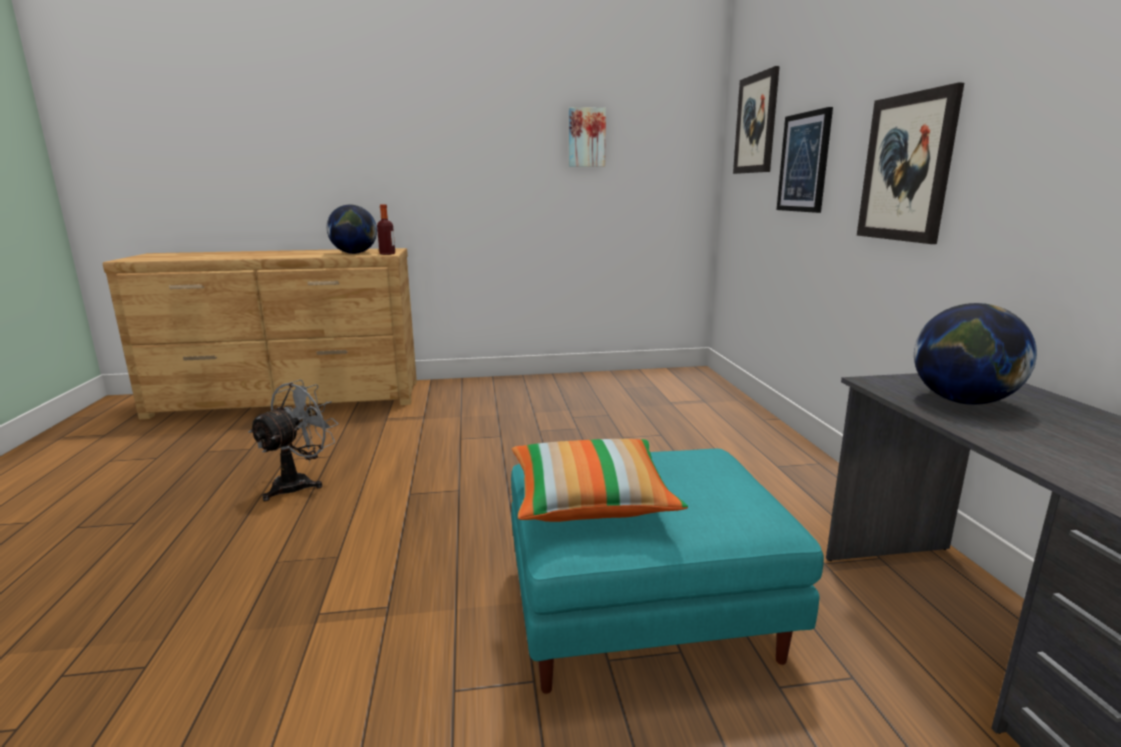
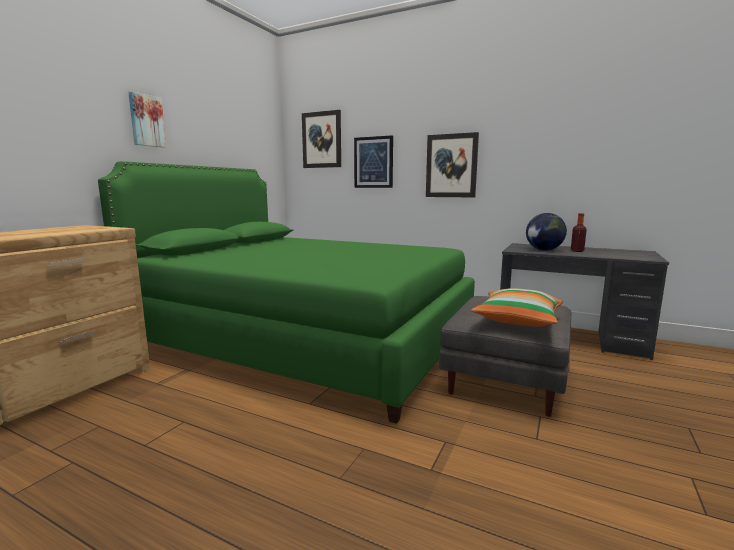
camera: 55 degrees left, 5 degrees down
(299, 483) = (213, 445): grey fan -> none
(354, 253) = (70, 230): globe -> none
(387, 254) = (113, 228): bottle -> bottle (577, 251)
(568, 433) = (307, 339): none -> green bed
(586, 137) = (216, 137): picture -> picture (146, 120)
(645, 611) = (505, 377): turquoise ottoman -> grey ottoman

